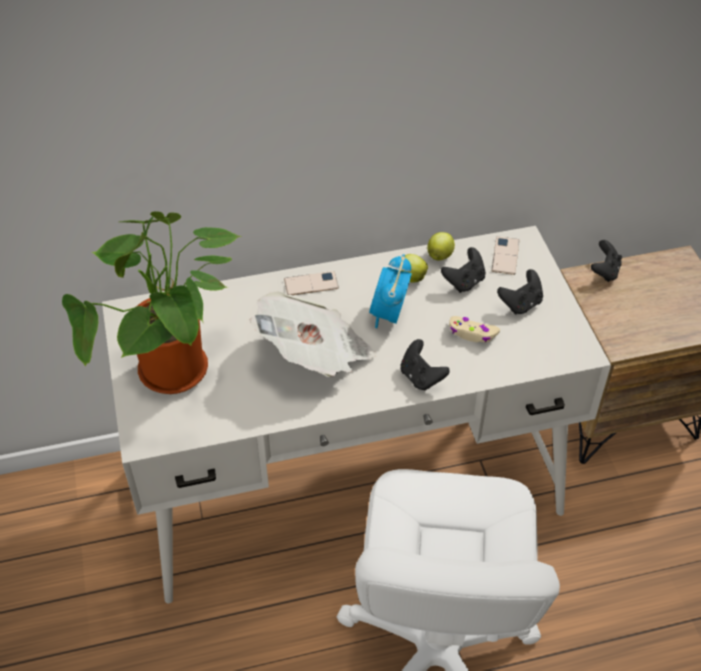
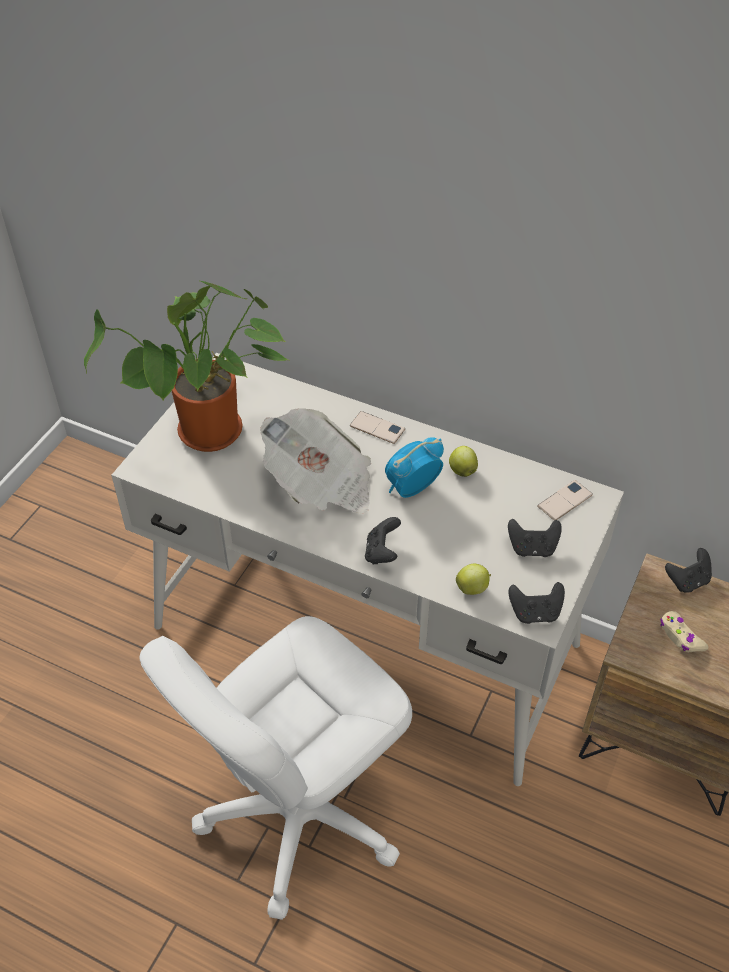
camera: 40 degrees right, 0 degrees up
(440, 255) = (507, 467): apple -> apple (472, 588)
(464, 282) = (503, 500): black game controller -> black game controller (535, 613)
(472, 333) = (462, 545): beige game controller -> beige game controller (680, 636)

